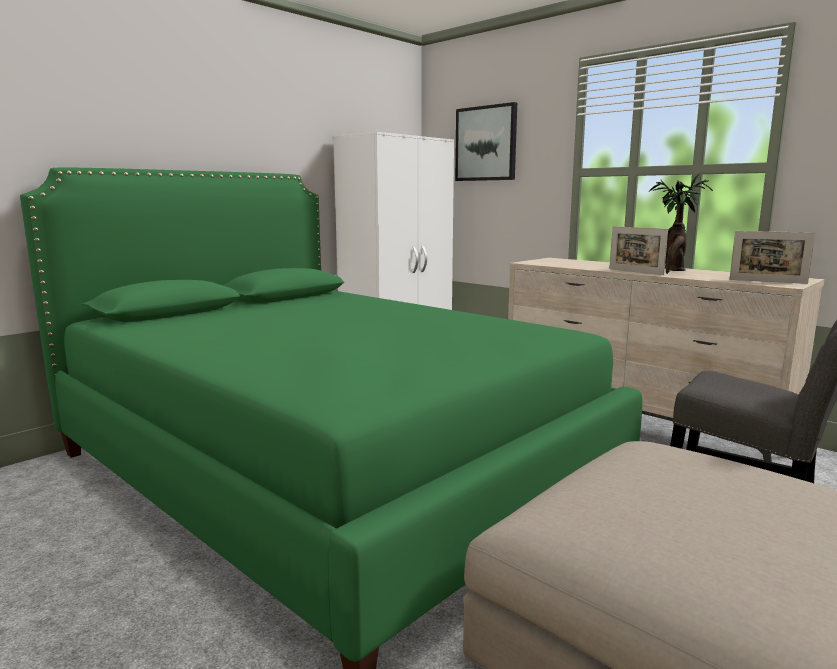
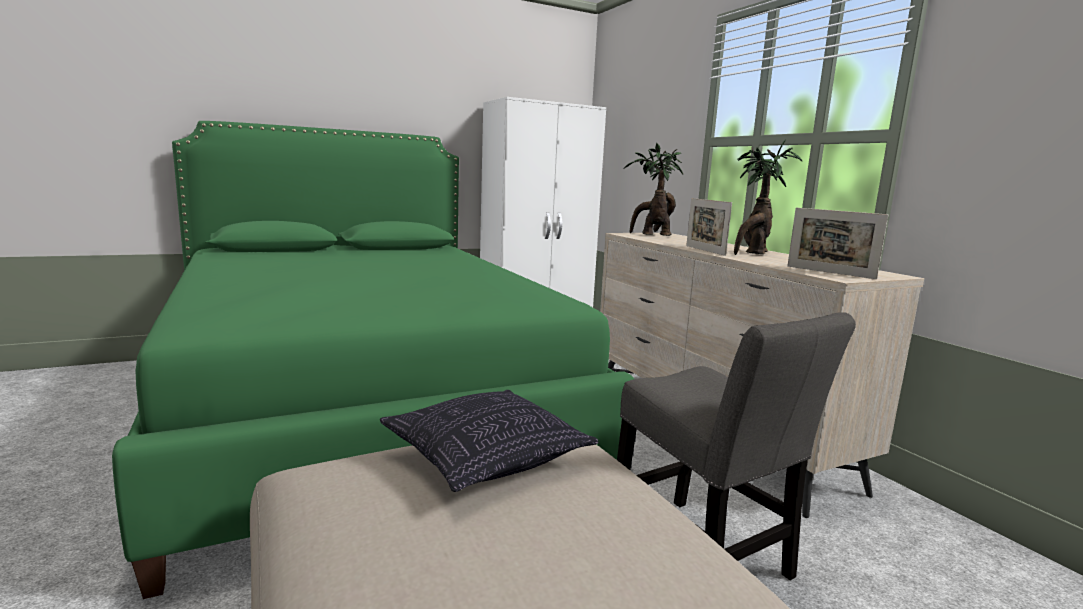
camera: 20 degrees right, 0 degrees up
(486, 143) = (638, 111): picture -> none
(550, 261) = (652, 235): none -> potted plant
(656, 475) = (486, 458): none -> pillow

